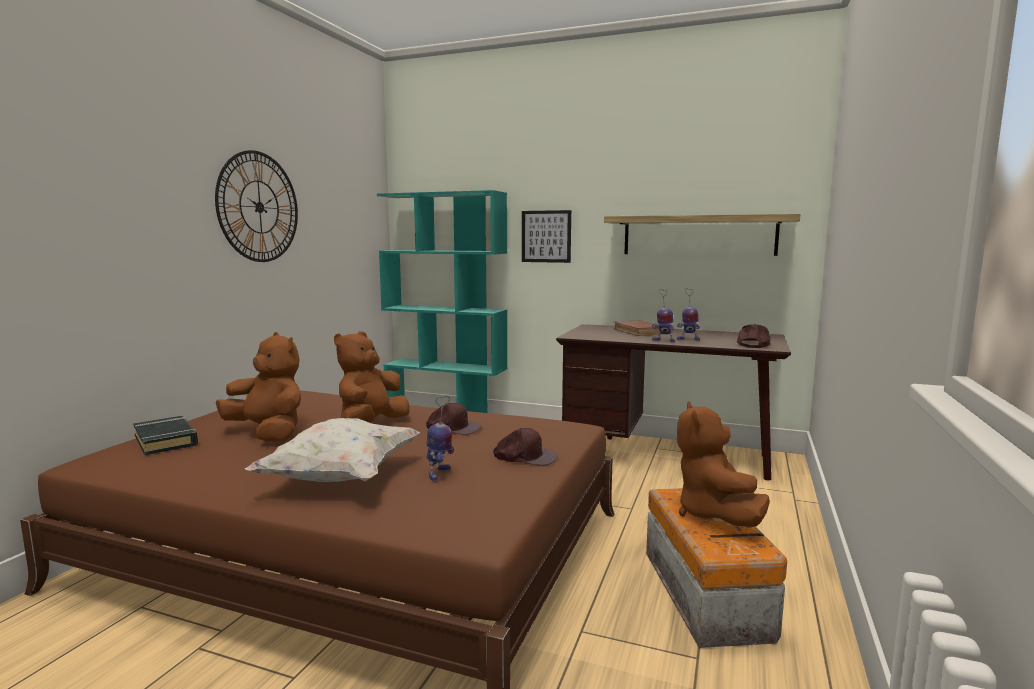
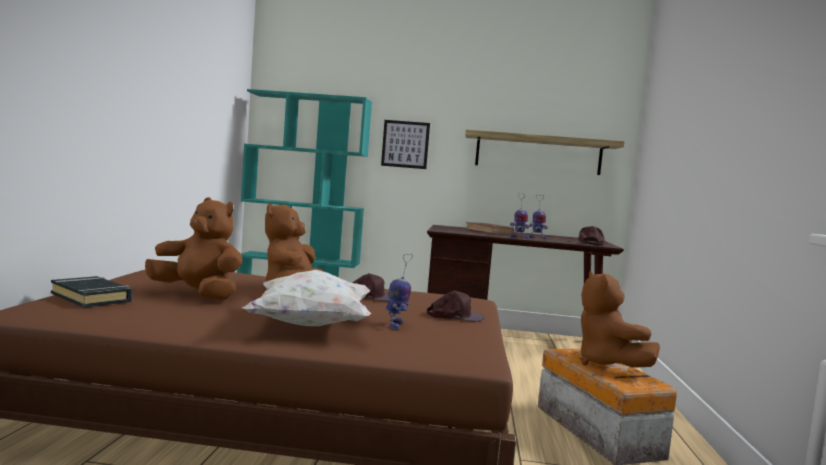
camera: 15 degrees left, 5 degrees down
(259, 207) = (160, 82): wall clock -> none

